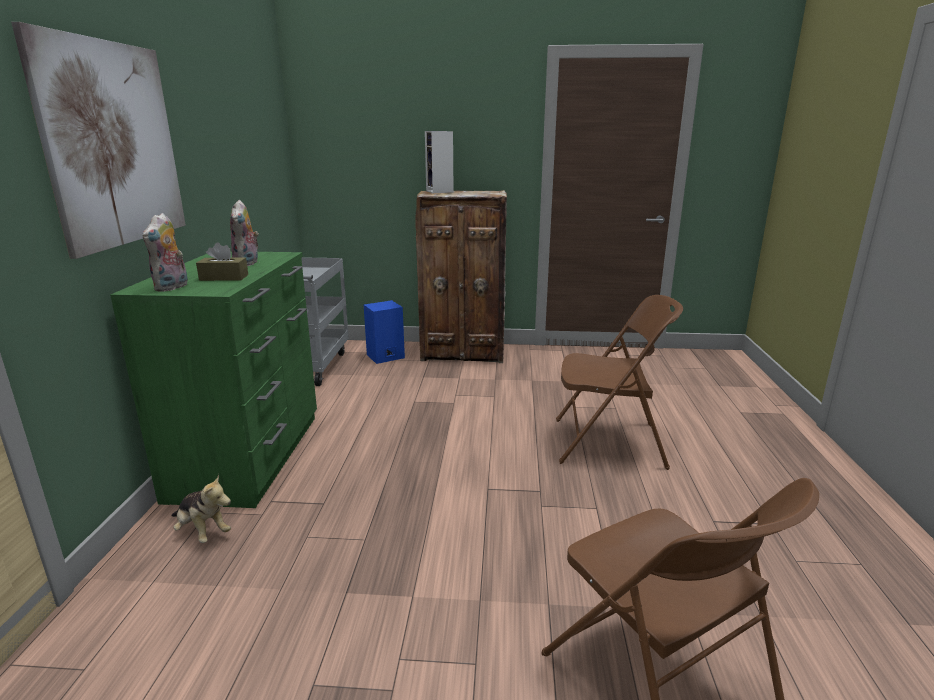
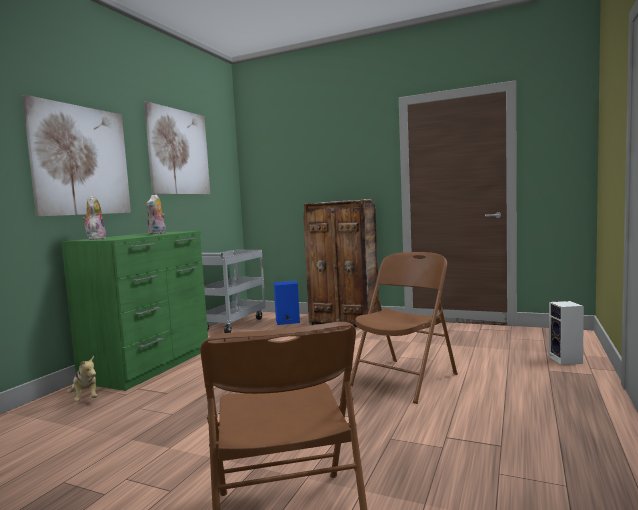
camera: 20 degrees right, 15 degrees down
(172, 287) = (95, 239): plush toy -> plush toy turned 135 degrees clockwise
(224, 277) = (130, 236): brown tissue box -> none
(225, 110) = (179, 152): none -> picture
(440, 191) = (326, 201): speaker -> speaker (566, 360)
(608, 443) = (404, 380): brown chair -> brown chair turned 75 degrees counterclockwise

